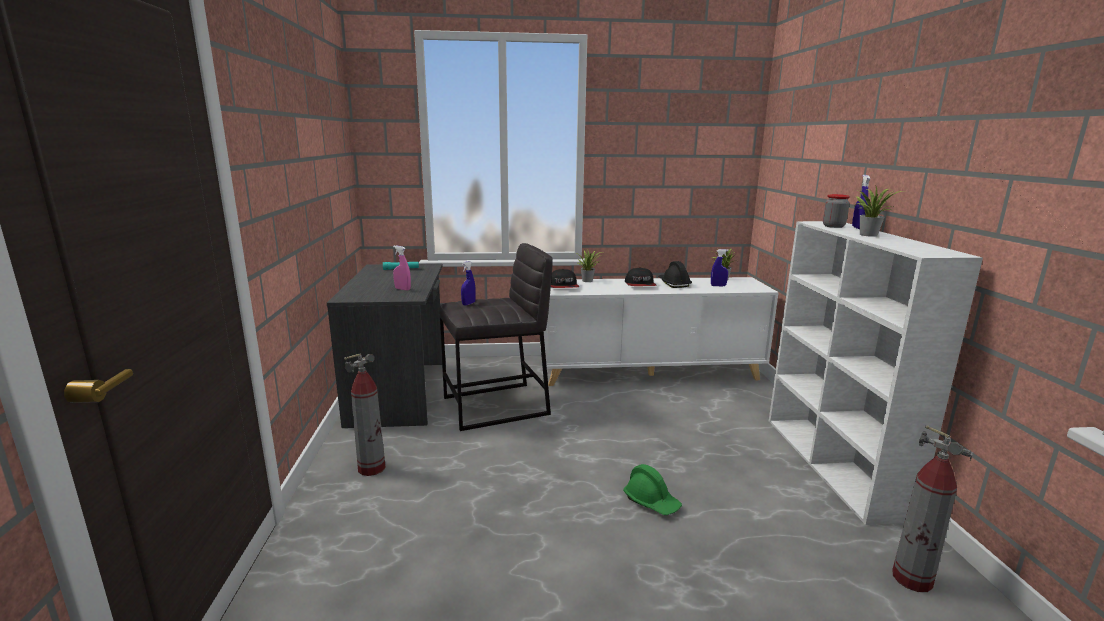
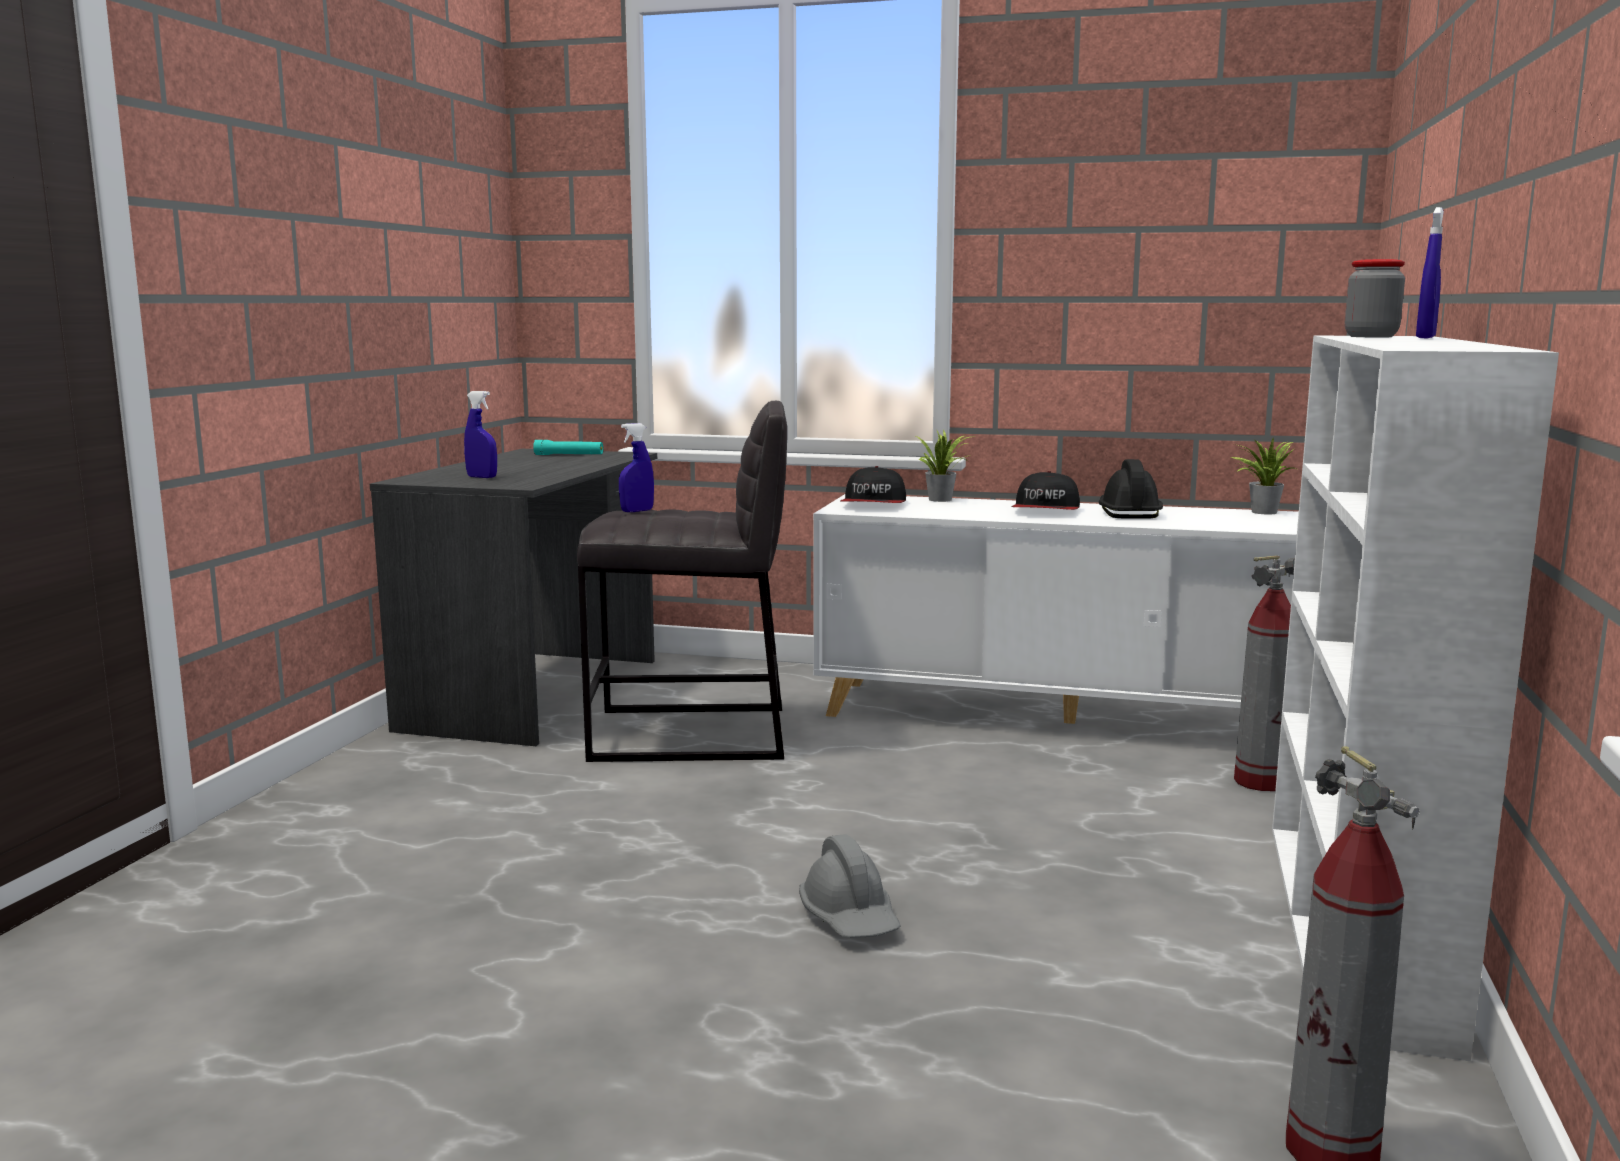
camera: 20 degrees right, 5 degrees down
(372, 468) = (385, 792): fire extinguisher -> fire extinguisher (1260, 782)
(402, 289) = (522, 476): pink spray bottle -> none
(651, 501) = (850, 918): green hard hat -> grey hard hat
(718, 286) = (1230, 521): blue spray bottle -> blue spray bottle (482, 477)
(868, 234) = (1403, 340): potted plant -> none

